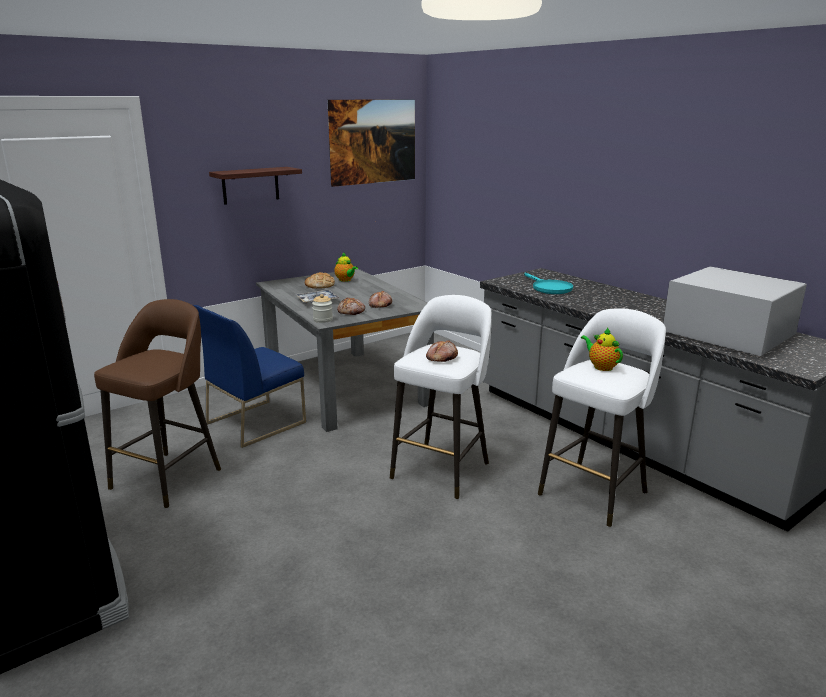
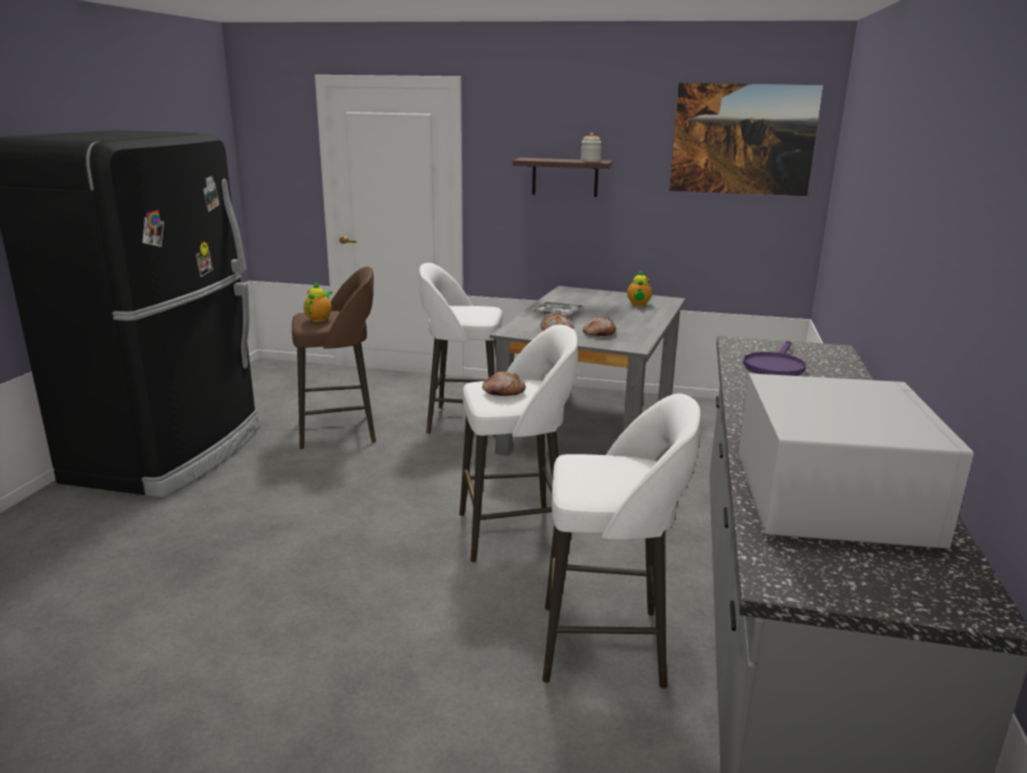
camera: 50 degrees right, 0 degrees up
(256, 422) = (463, 421): blue chair -> white stool
(319, 285) = (601, 302): bread -> none
(323, 320) = (514, 329): jar -> jar (590, 161)
(548, 288) = (774, 366): turquoise frying pan -> purple frying pan
(601, 366) = (623, 467): teapot -> teapot (319, 319)

